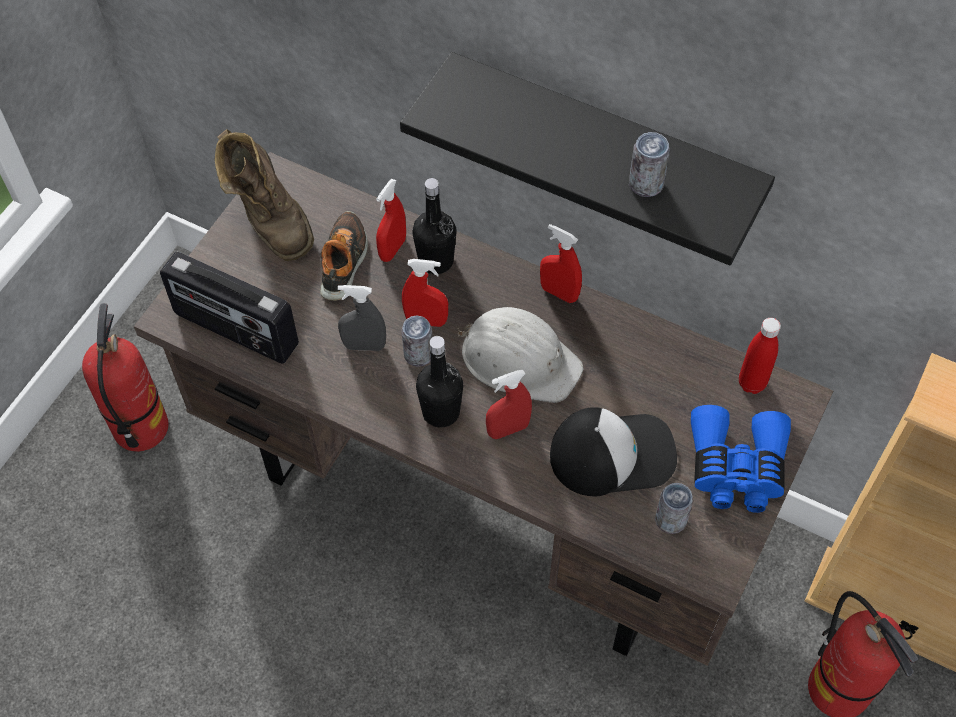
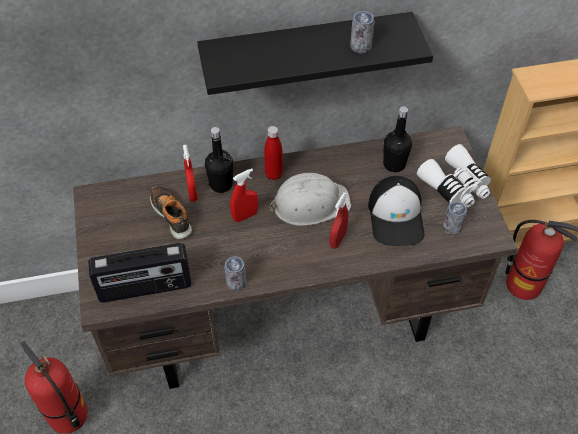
camera: 40 degrees left, 5 degrees down
(269, 219) = (107, 220): brown boot -> none
(364, 346) = (225, 249): grey spray bottle -> none
(418, 354) = (257, 234): can -> can (236, 283)
(441, 412) = (296, 254): black bottle -> black bottle (394, 164)
(559, 293) = (298, 161): red spray bottle -> none
(612, 453) = (396, 216): cap -> cap turned 135 degrees clockwise
(736, 468) = (456, 185): blue binoculars -> white binoculars
(752, 383) = (425, 144): red bottle -> red bottle (273, 174)

